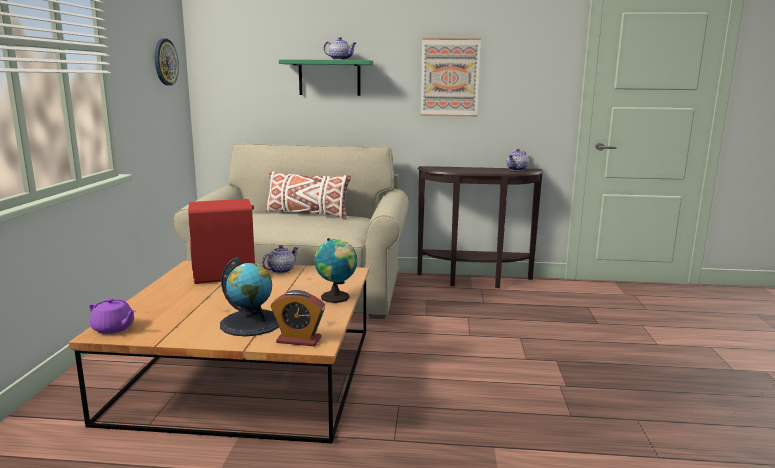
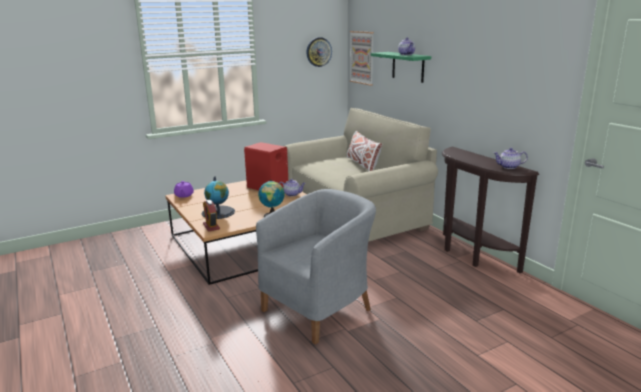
camera: 55 degrees right, 5 degrees up
(449, 77) = (477, 75): picture -> picture (362, 57)
(499, 383) = (320, 308): none -> grey armchair

